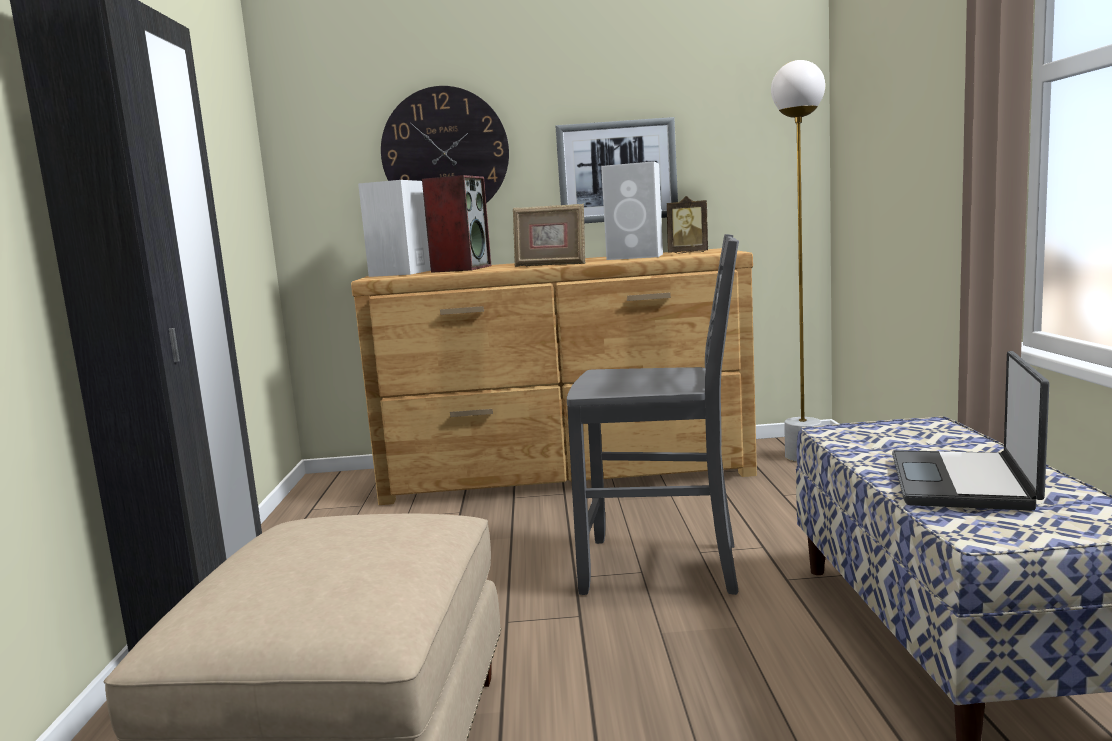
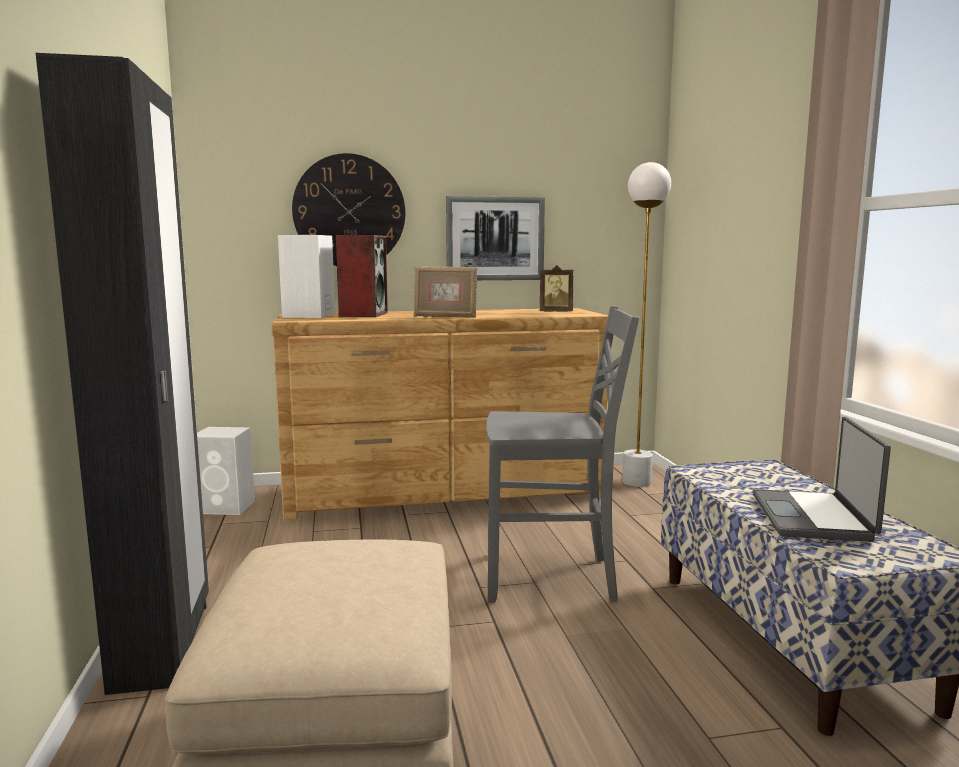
camera: 10 degrees left, 0 degrees up
(637, 257) = (513, 313): white speaker -> white speaker (227, 507)

